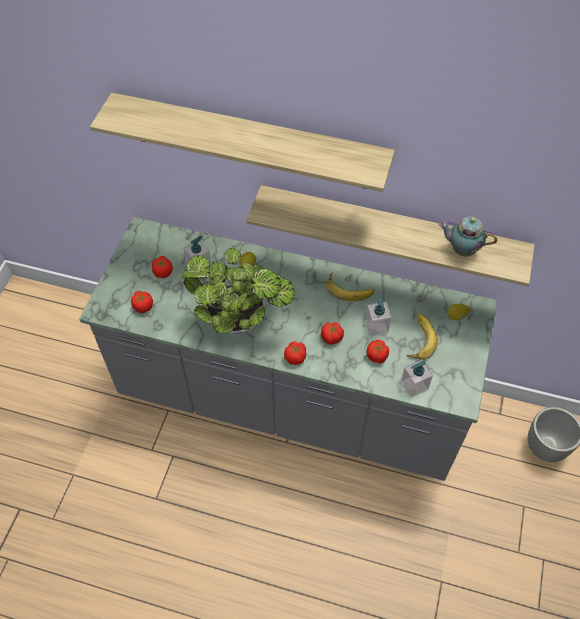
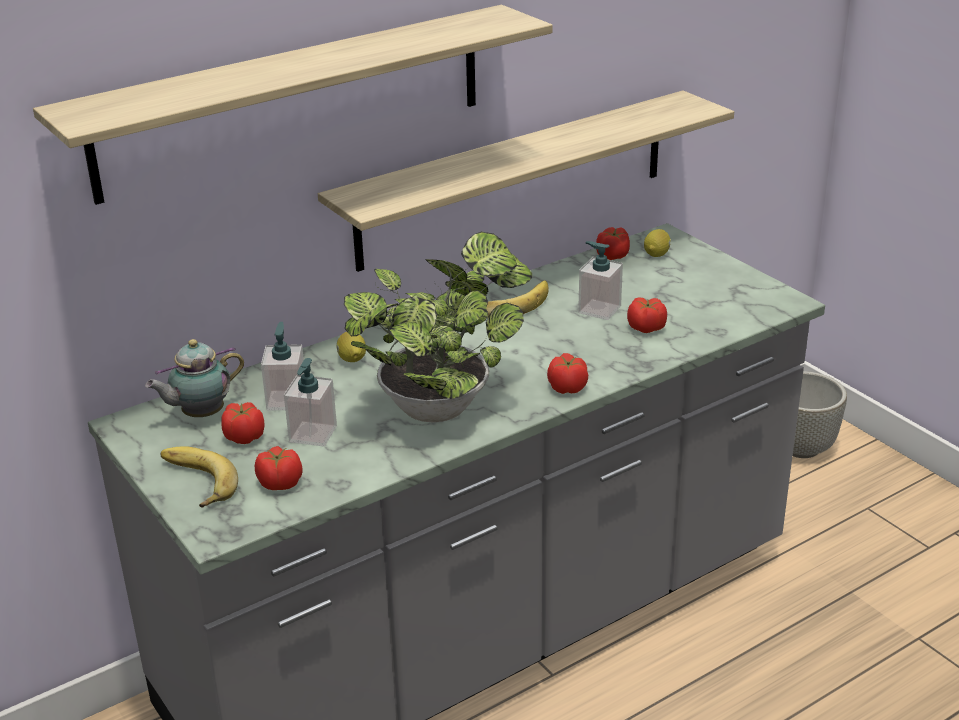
camera: 50 degrees left, 25 degrees down
(332, 337) = (573, 347): tomato -> tomato (613, 256)
(414, 385) = (725, 322): soap dispenser -> soap dispenser (313, 434)
(418, 339) = (657, 291): banana -> banana (194, 483)
(461, 249) = (633, 123): teapot -> teapot (200, 414)

